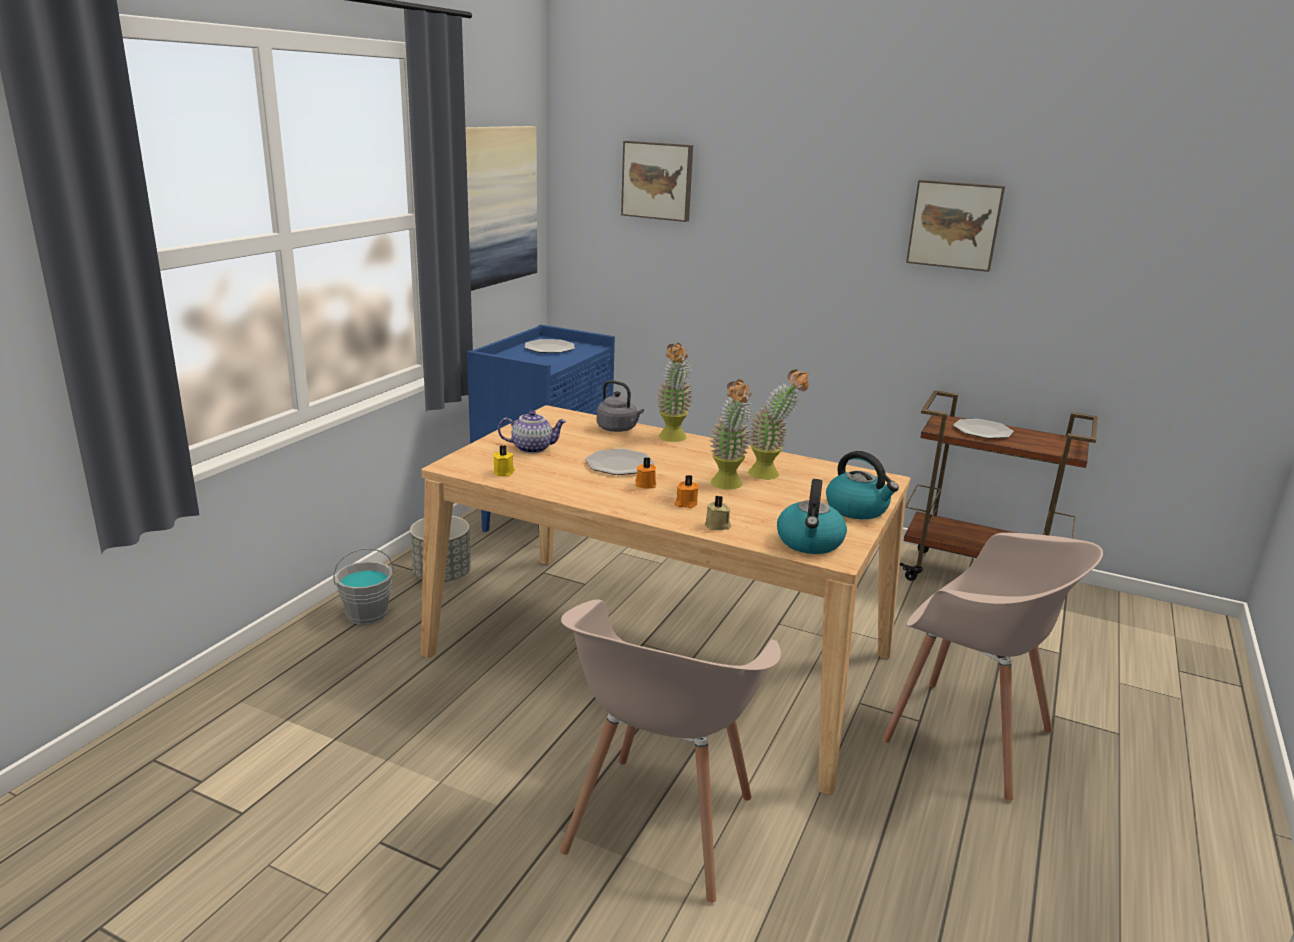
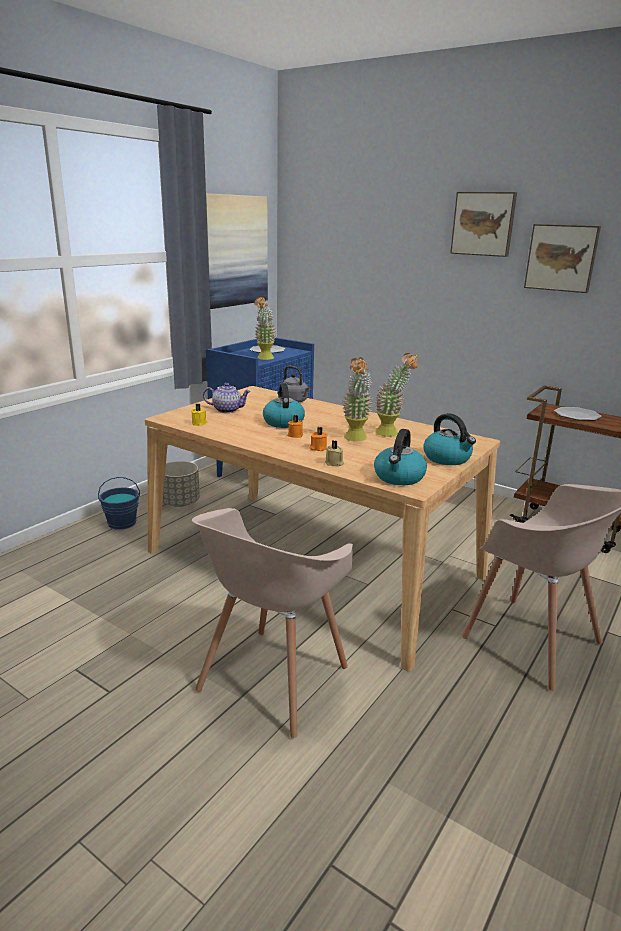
camera: 10 degrees right, 0 degrees up
(367, 613) = (122, 523): grey bucket -> blue bucket
(619, 464) = (283, 422): plate -> kettle
(658, 180) = (350, 233): picture -> picture (483, 224)
(672, 439) = (330, 409): potted plant -> potted plant (264, 359)

